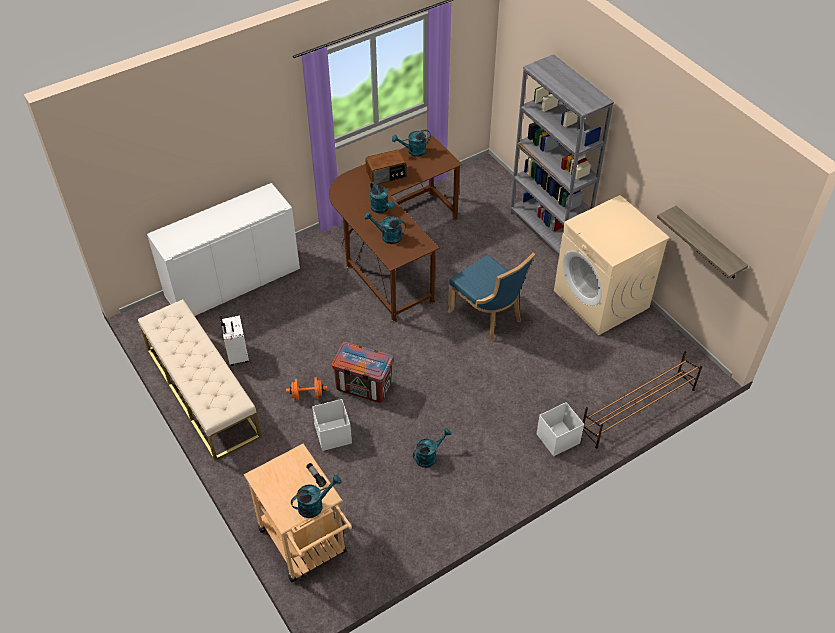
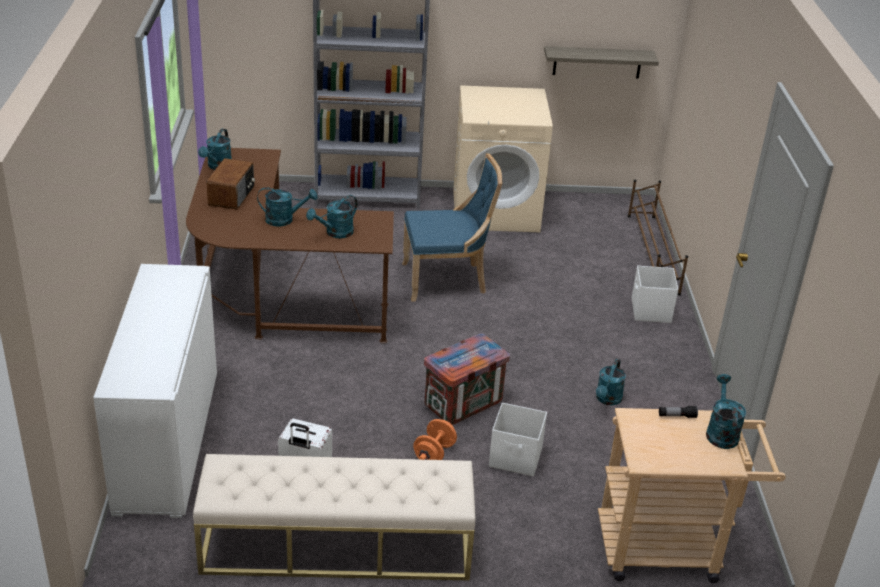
camera: 60 degrees left, 15 degrees down
(429, 456) = (607, 400): turquoise watering can -> turquoise watering can turned 150 degrees counterclockwise

